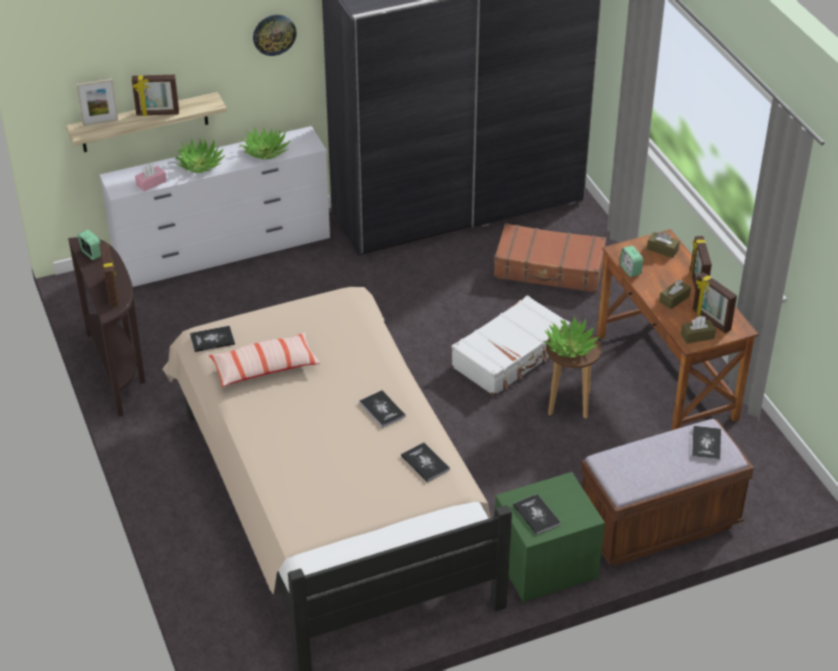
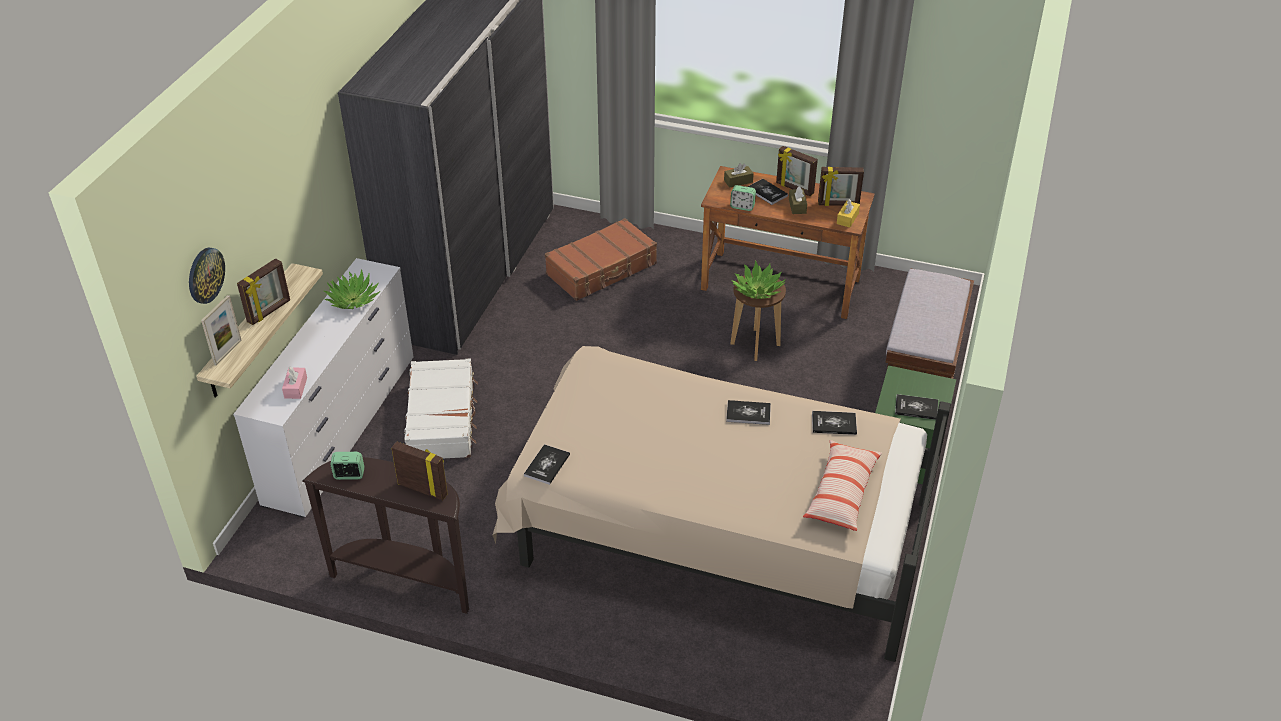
camera: 50 degrees left, 0 degrees up
(200, 165) = (314, 345): potted plant -> none
(265, 368) = (621, 452): pillow -> pillow (841, 493)
(274, 34) = (316, 175): wall clock -> wall clock (205, 275)
(511, 356) = (671, 342): white suitcase -> white suitcase (442, 419)
(697, 336) = (847, 218): brown tissue box -> yellow tissue box
(706, 444) = (935, 285): book -> book (767, 192)

